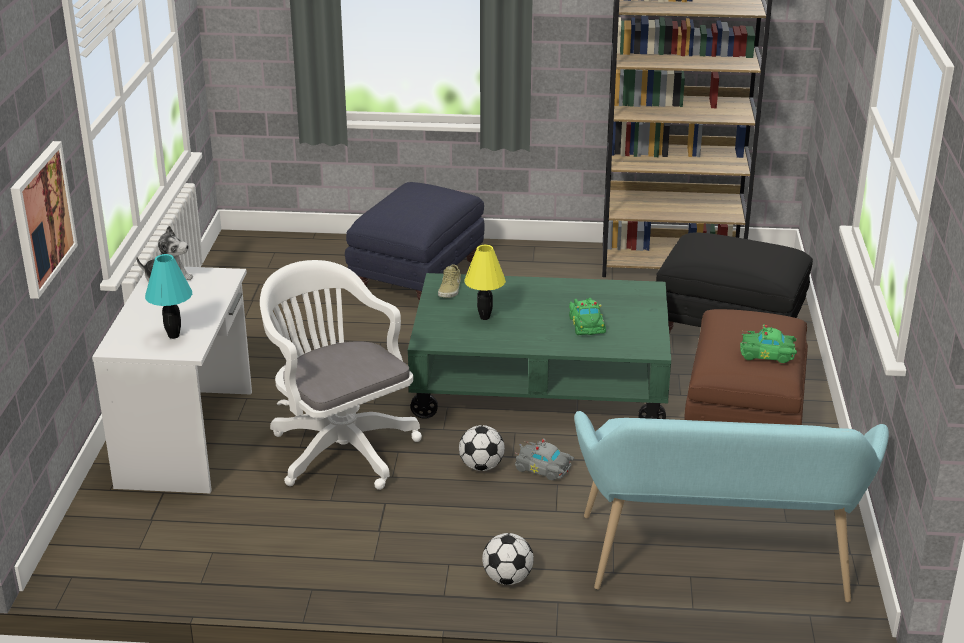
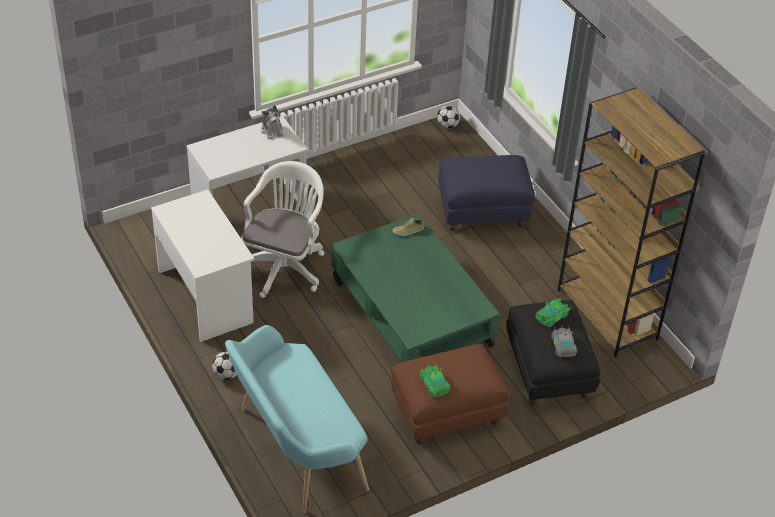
camera: 55 degrees right, 15 degrees up
(41, 218) = (182, 71): picture -> none
(173, 336) = (224, 159): turquoise table lamp -> none
(319, 540) = (206, 296): none -> white desk
(481, 466) = (311, 325): football -> football (447, 125)
(484, 317) = (389, 257): yellow table lamp -> none
(544, 469) = (328, 350): grey toy car -> grey toy car (563, 346)
(587, 324) = (418, 300): green toy car -> green toy car (552, 316)

